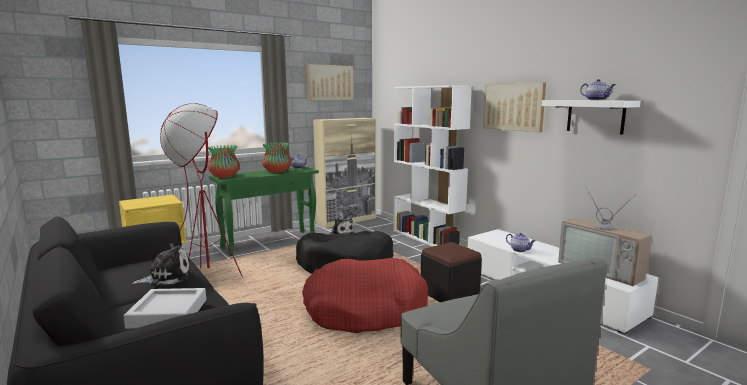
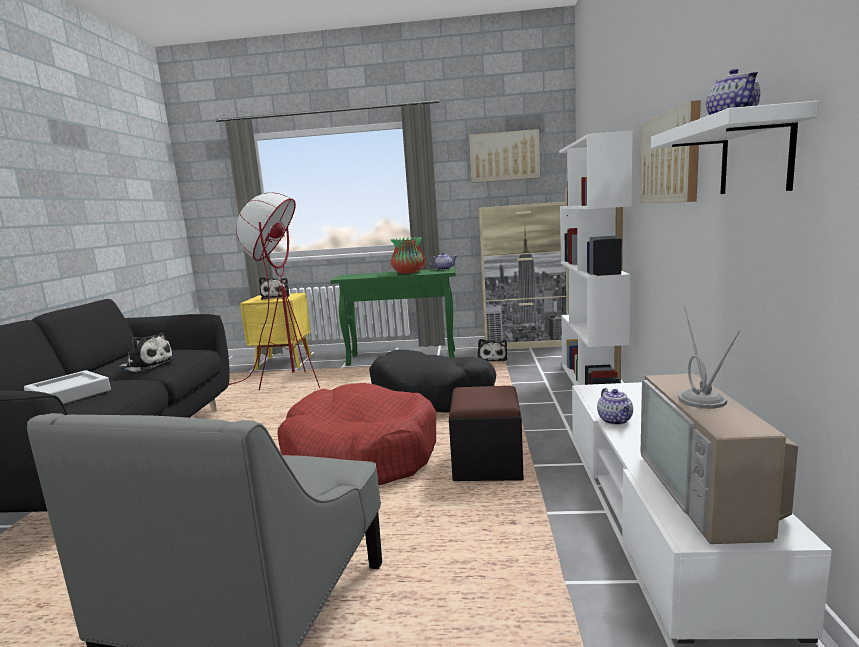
camera: 40 degrees right, 0 degrees up
(153, 201) = (276, 297): none -> plush toy
(224, 176) = (348, 276): vase -> none

